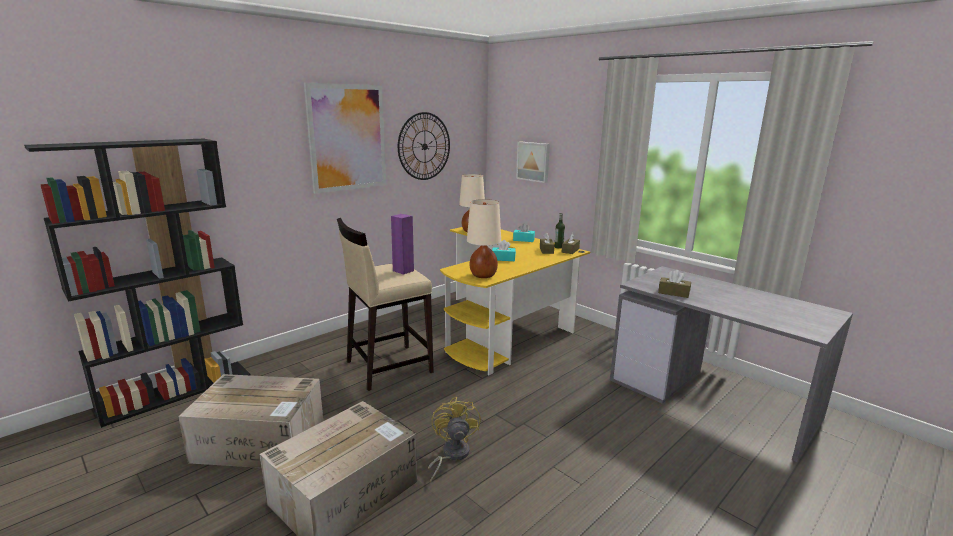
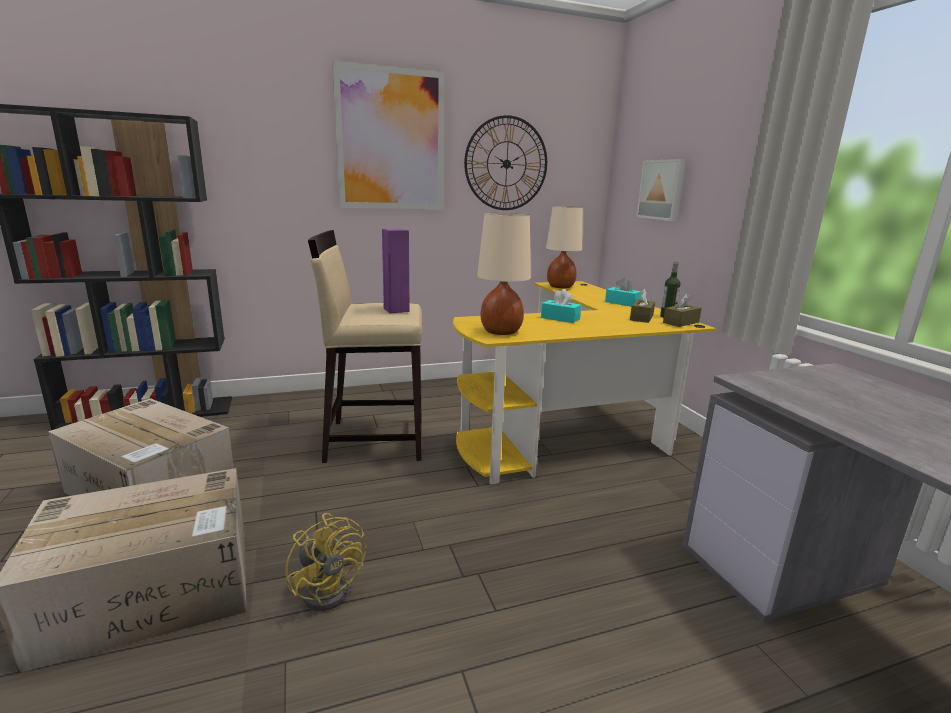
camera: 25 degrees right, 0 degrees up
(451, 455) = (330, 587): yellow fan -> yellow fan turned 120 degrees clockwise
(673, 293) = (819, 407): brown tissue box -> none

